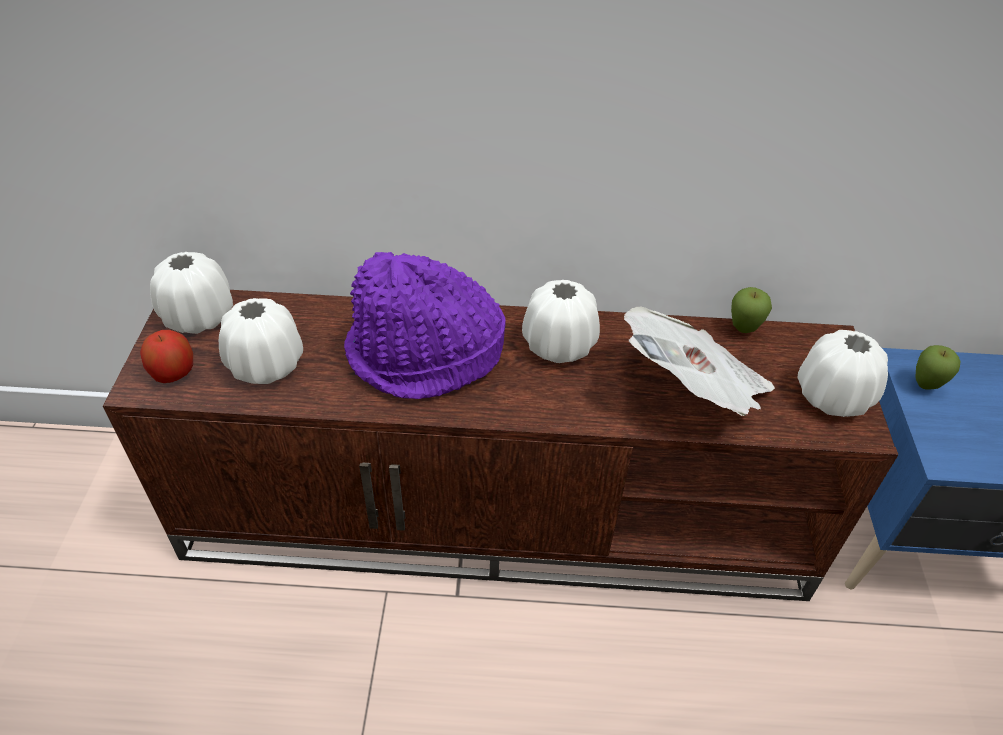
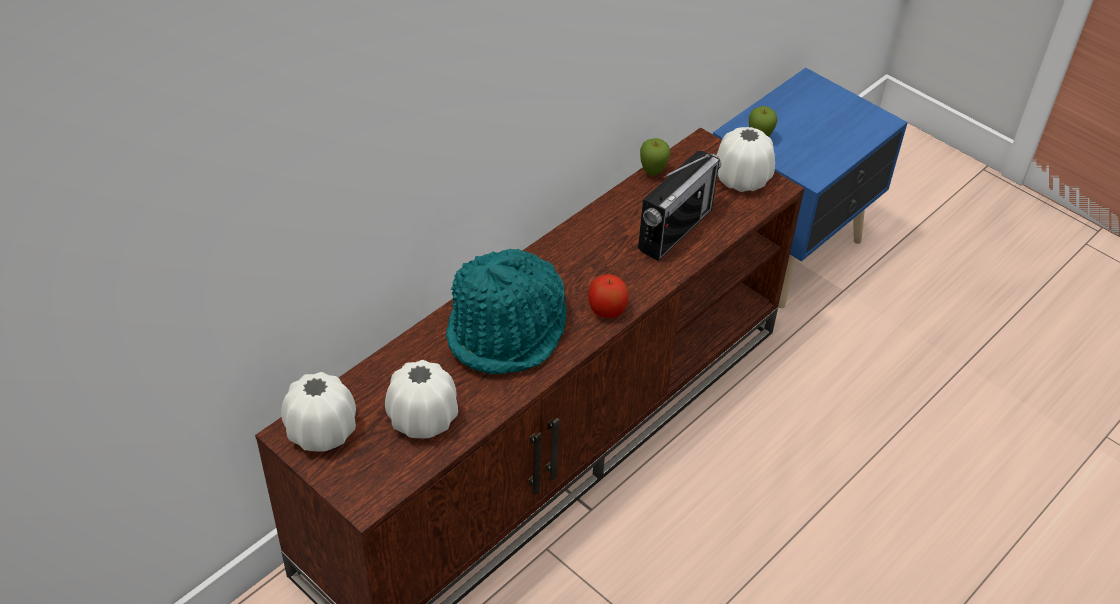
camera: 50 degrees left, 0 degrees up
(173, 373) = (372, 475): apple -> apple (607, 310)
(425, 355) = (508, 331): purple hat -> turquoise hat
(558, 345) = (572, 262): white vase -> none
(693, 389) = (675, 230): newspaper -> radio

